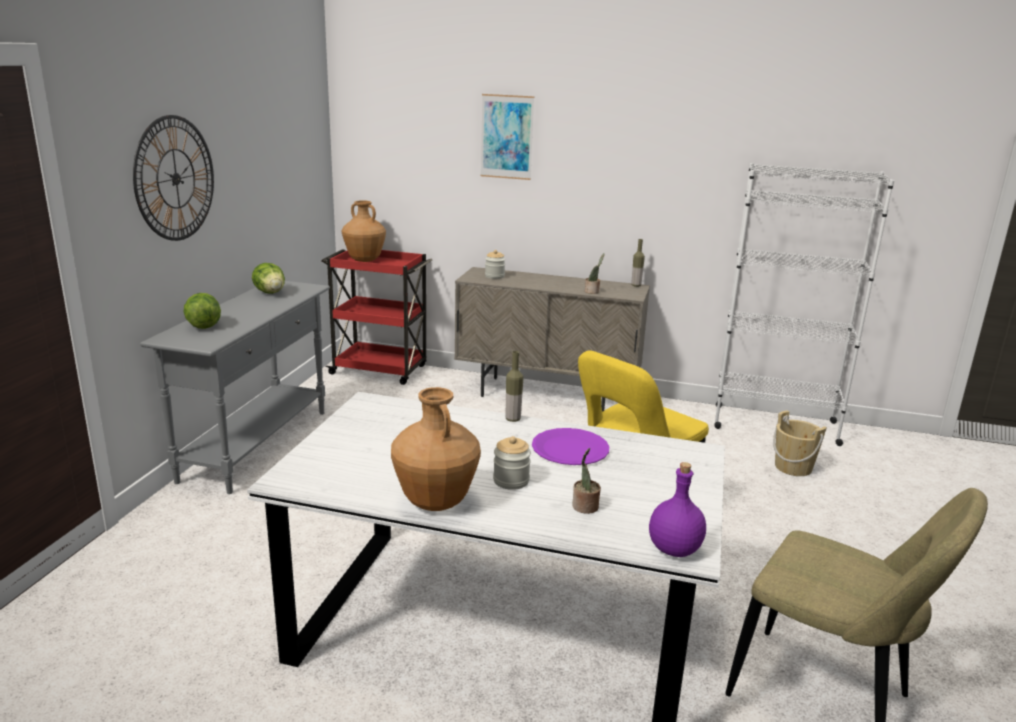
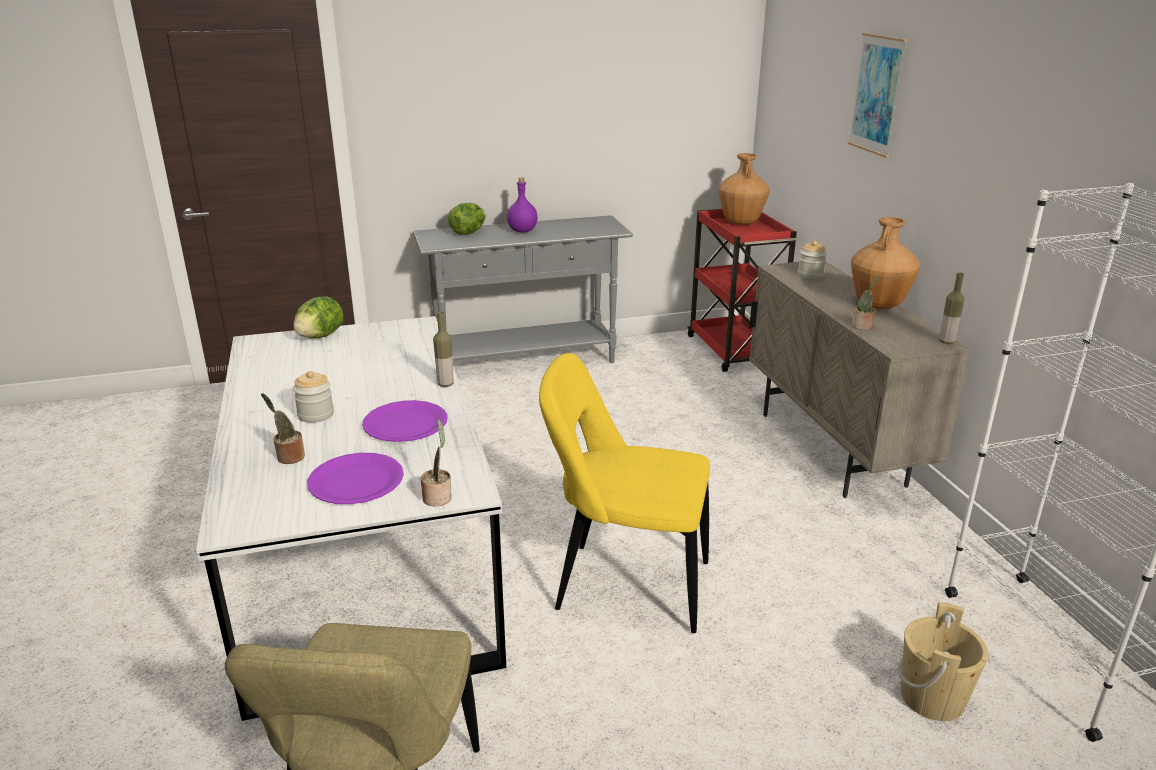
camera: 60 degrees right, 5 degrees up
(175, 178) = (478, 97): wall clock -> none
(270, 293) = (575, 224): lettuce -> lettuce (320, 336)
(436, 503) = (254, 397): brown vase -> brown vase (878, 306)
(654, 487) = (356, 481): none -> purple plate
(675, 549) = (235, 516): purple bottle -> purple bottle (523, 231)
(702, 463) = (438, 497): none -> potted plant

